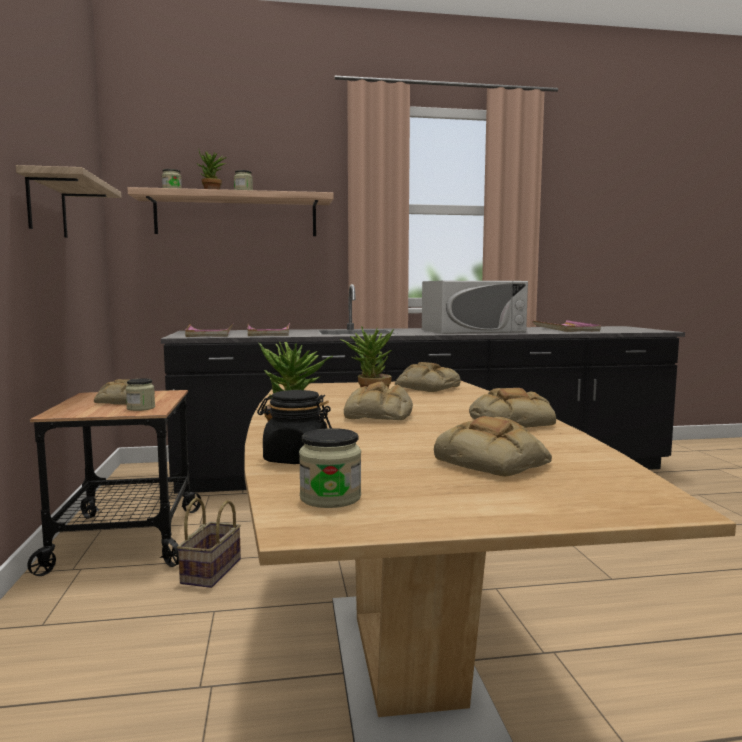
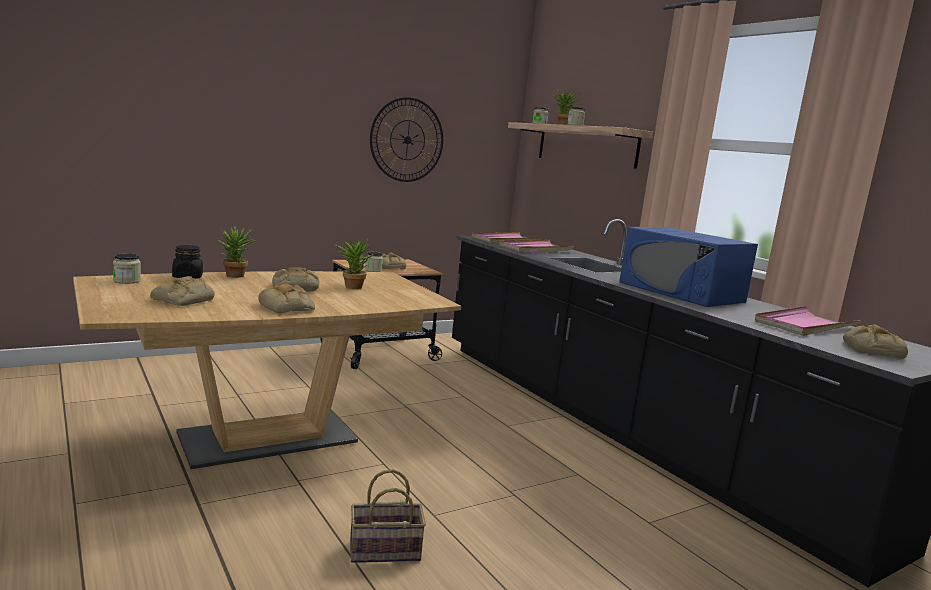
camera: 65 degrees right, 5 degrees up
(46, 206) = (407, 140): shelf -> wall clock
(212, 572) = (352, 378): basket -> basket (383, 551)
(425, 387) = (409, 297): bread -> bread (871, 349)
(472, 331) = (681, 292): white microwave -> blue microwave

